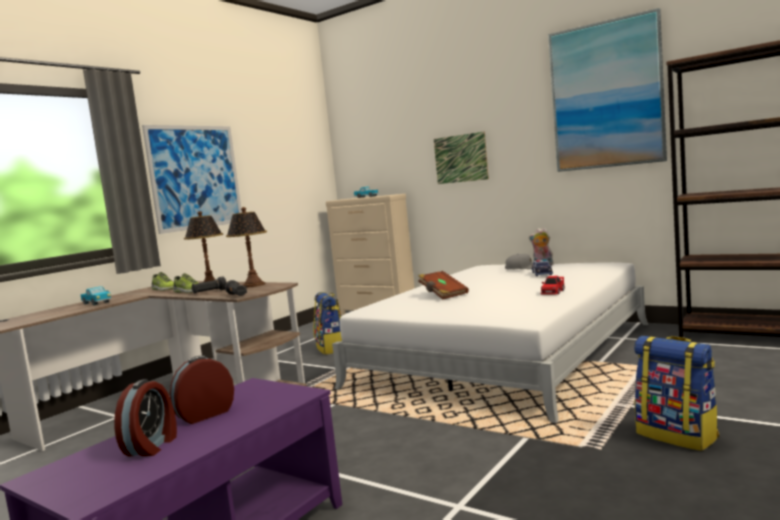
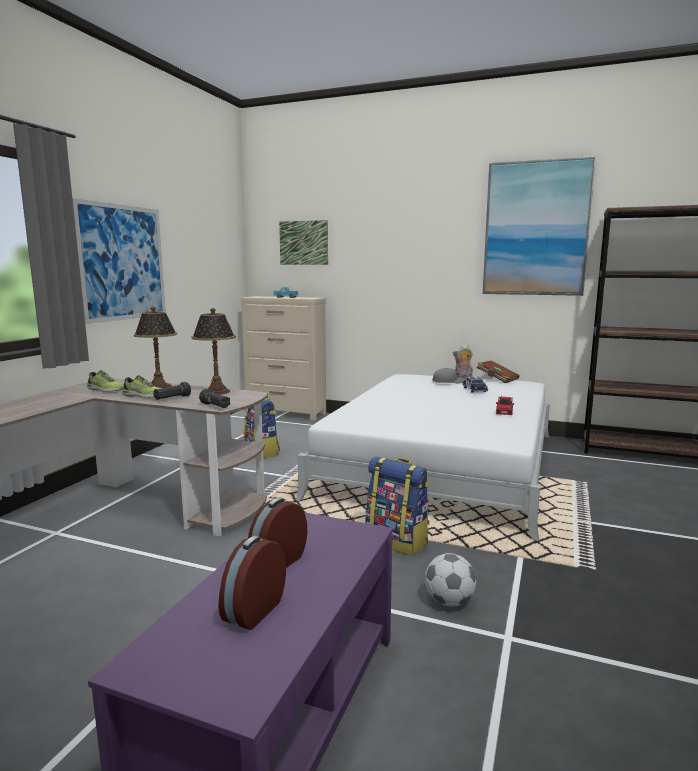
camera: 15 degrees left, 5 degrees up
(97, 303) = (33, 405): toy truck -> none
(152, 446) = (252, 610): alarm clock -> alarm clock turned 150 degrees counterclockwise
(422, 474) = (449, 602): none -> football
(442, 294) = (398, 408): brown book -> brown book (497, 379)
(460, 158) = (386, 270): picture -> picture (303, 242)
(677, 436) = (649, 554): backpack -> backpack (397, 541)

